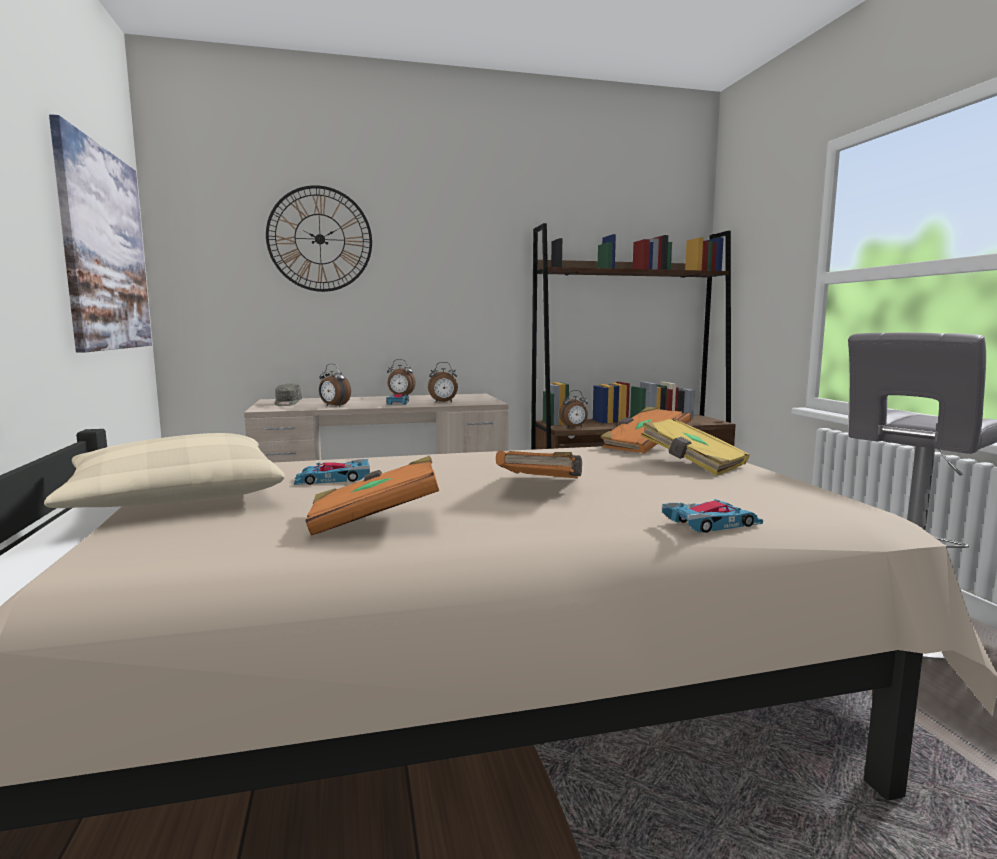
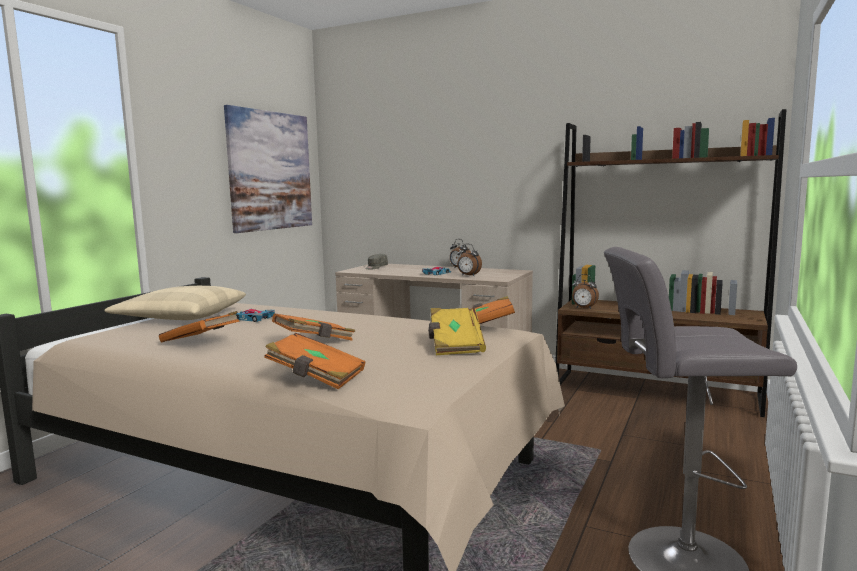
camera: 40 degrees right, 0 degrees up
(320, 239) = (413, 148): wall clock -> none
(334, 406) = (392, 272): alarm clock -> none
(712, 523) = (316, 377): toy car -> orange book

